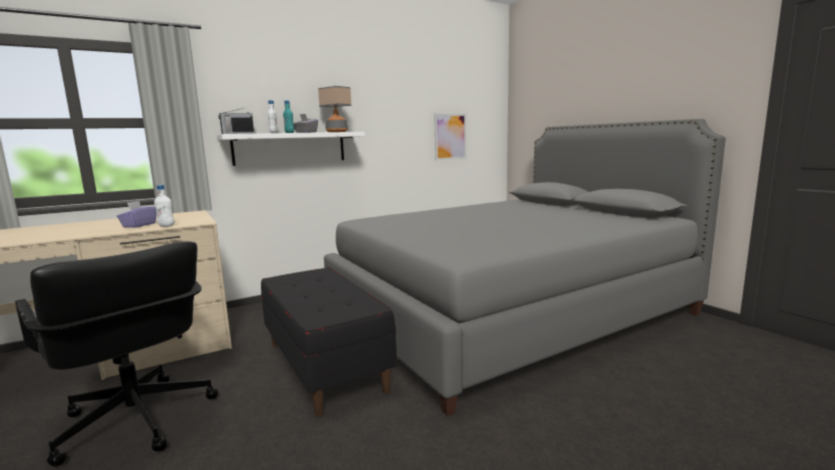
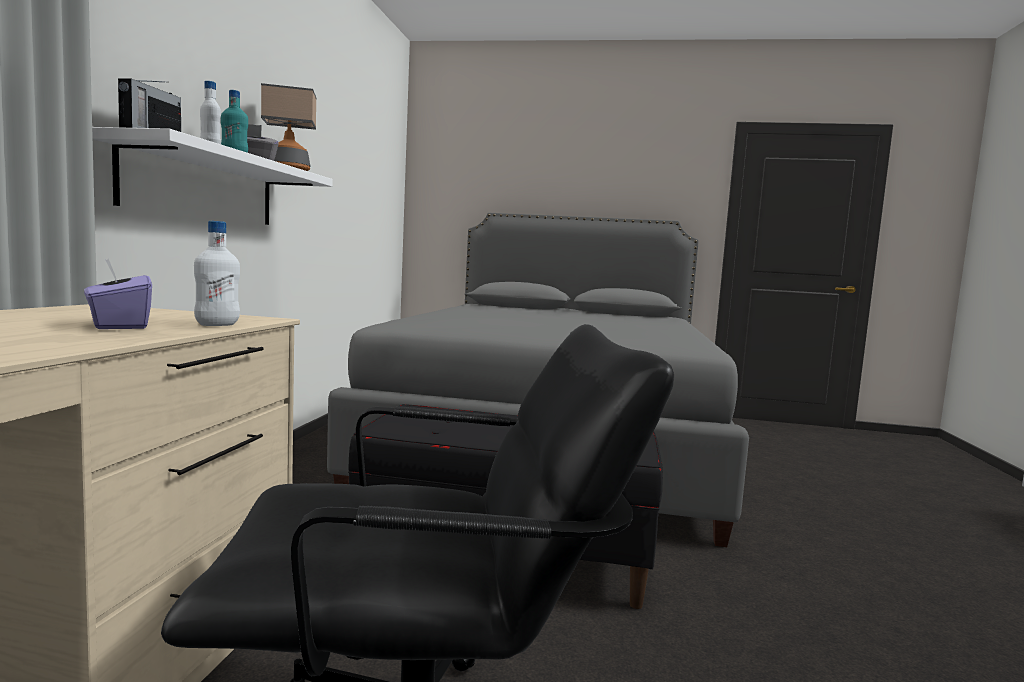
camera: 50 degrees left, 5 degrees down
(450, 136) = (365, 209): picture -> none

